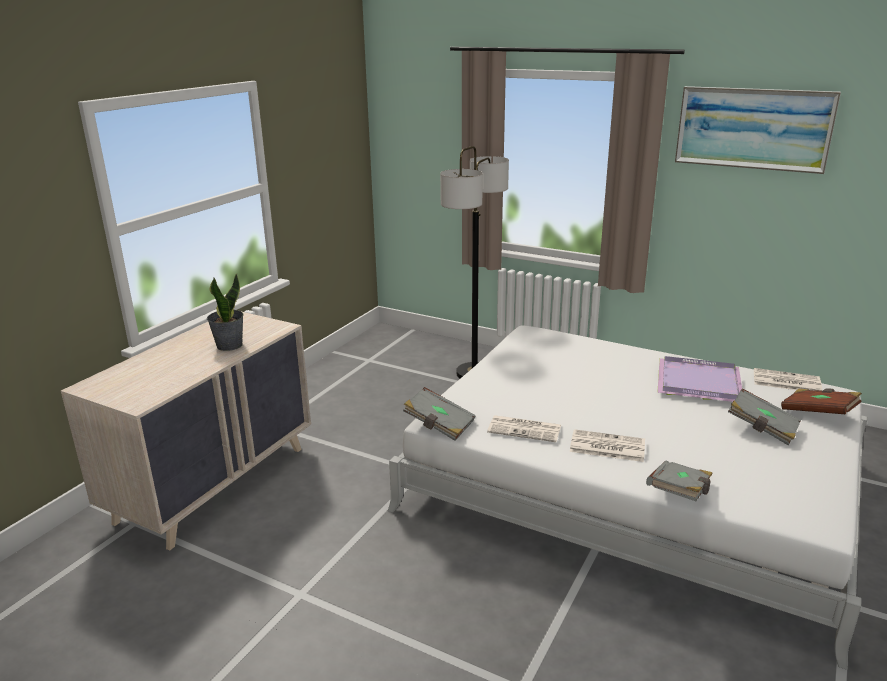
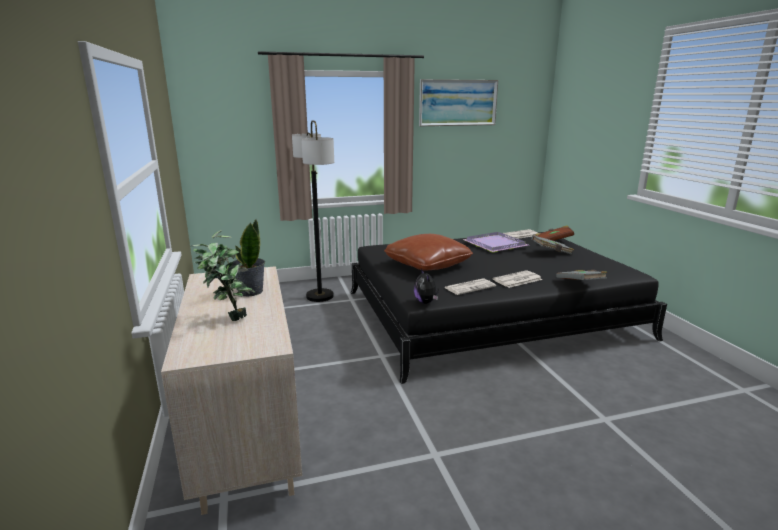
camera: 45 degrees left, 5 degrees down
(168, 364) = (228, 318): none -> potted plant
(439, 425) = (426, 302): grey book -> plush toy
(541, 378) = (427, 264): none -> brown pillow
(632, 485) = (489, 314): white bed -> black bed

